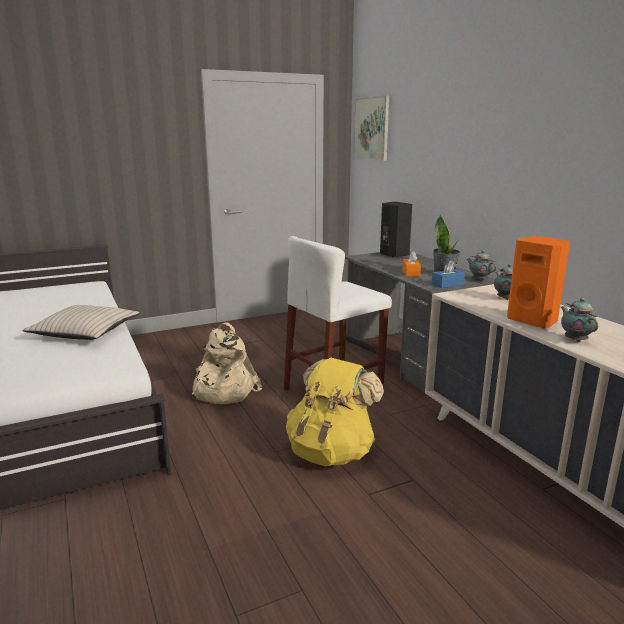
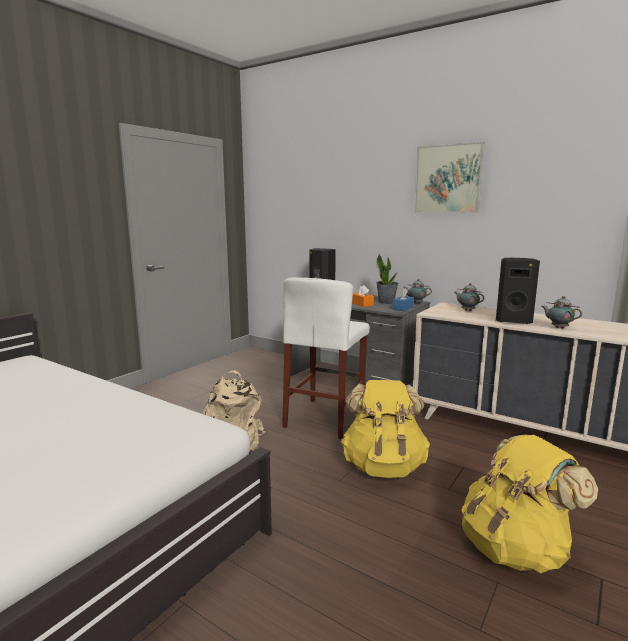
camera: 30 degrees left, 5 degrees down
(85, 332) = (106, 406): beige pillow -> none
(360, 571) = (515, 548): none -> yellow backpack
(371, 128) = (271, 188): picture -> picture (448, 179)
(533, 321) = (513, 321): orange speaker -> black speaker

